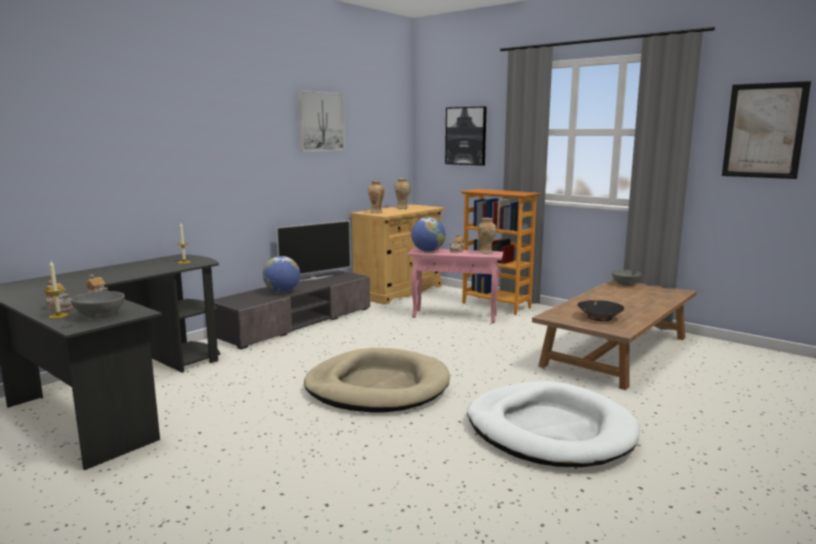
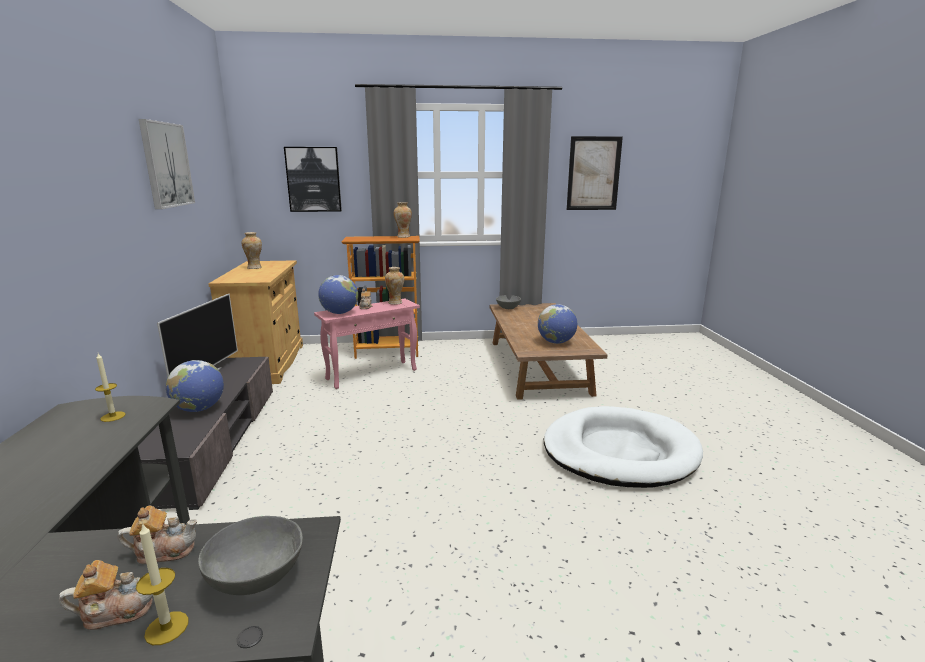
camera: 45 degrees left, 5 degrees up
(376, 212) = (242, 278): vase -> vase (403, 237)
(377, 387) = (440, 479): beige dog bed -> none
(599, 317) = (556, 342): black bowl -> globe

